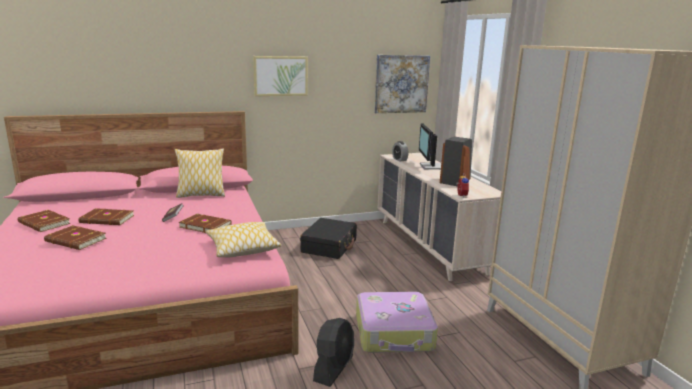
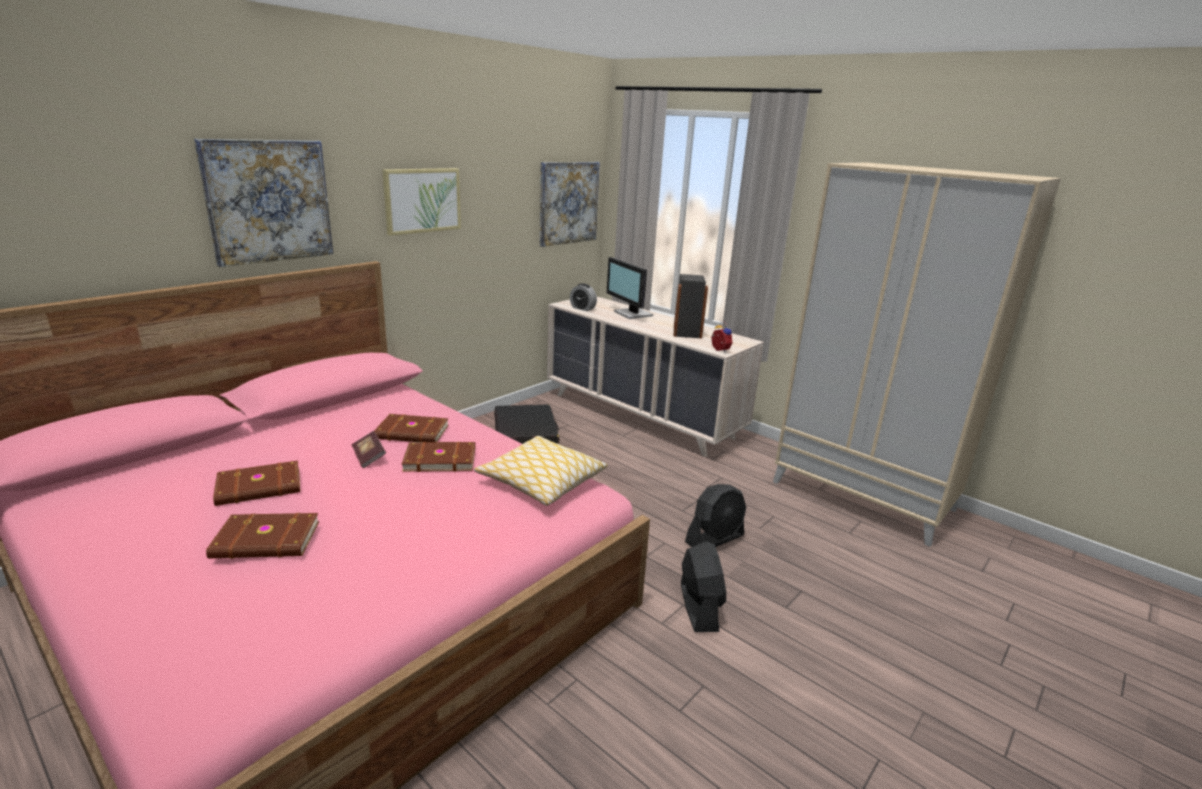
camera: 30 degrees left, 5 degrees up
(43, 223) = (138, 525): brown book -> brown book (412, 433)
(180, 71) = (268, 201): none -> picture
(201, 195) = (357, 409): pillow -> none
(394, 333) = (715, 539): suitcase -> black fan

